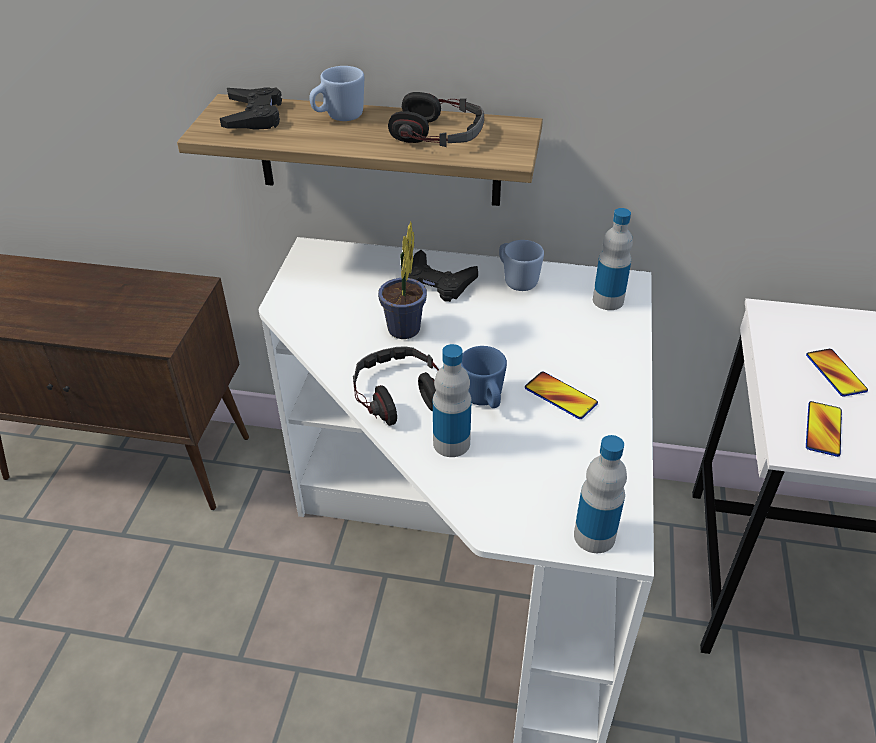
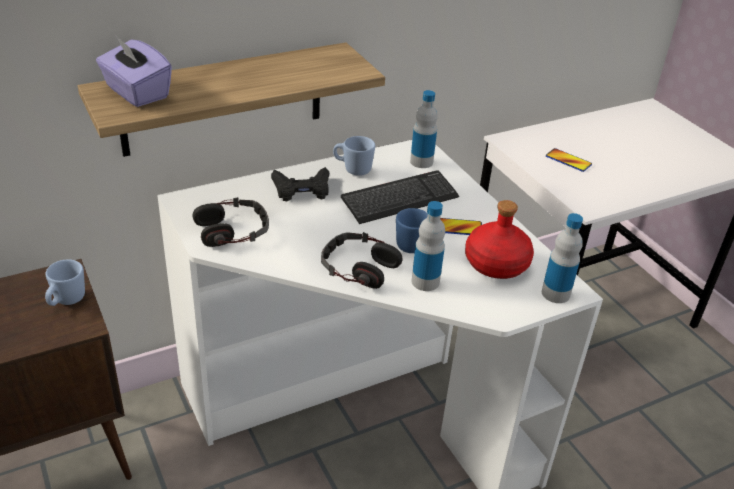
camera: 40 degrees left, 5 degrees down
(253, 115) = (136, 92): black game controller -> purple tissue box
(338, 117) = (206, 77): blue mug -> blue mug (66, 301)
(403, 332) = (317, 229): potted plant -> none
(438, 133) = (294, 69): headphones -> headphones (232, 230)
(531, 335) = (400, 199): none -> keyboard
(559, 461) = (495, 264): none -> red bottle
(823, 429) = (591, 192): phone -> none

